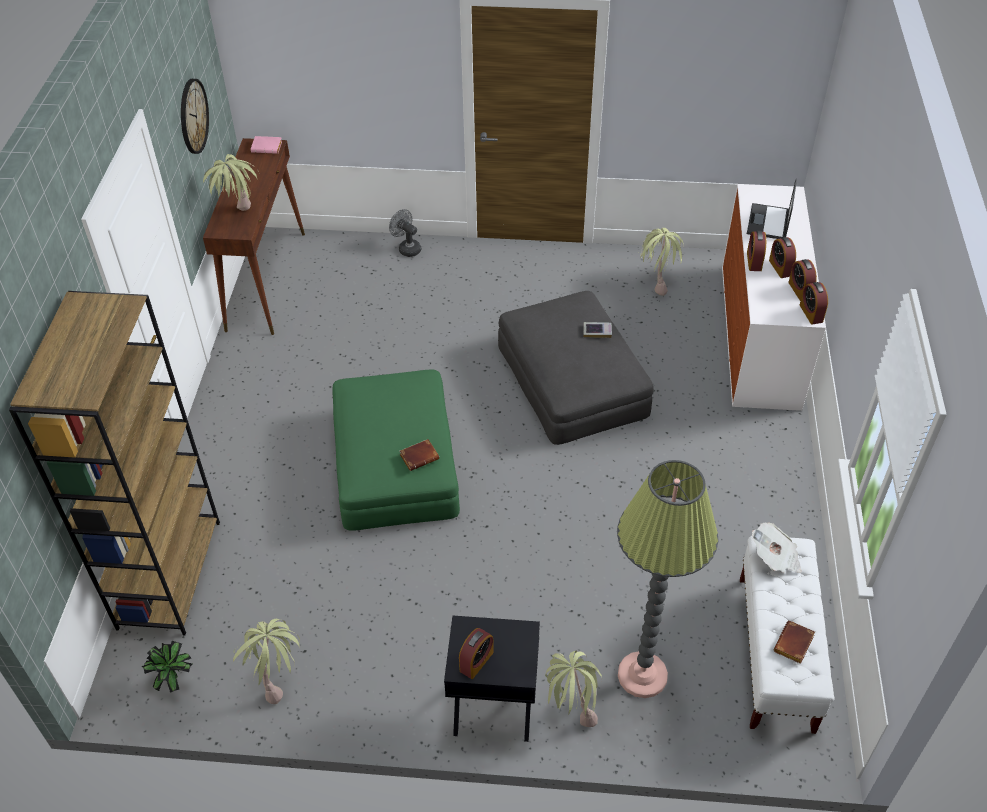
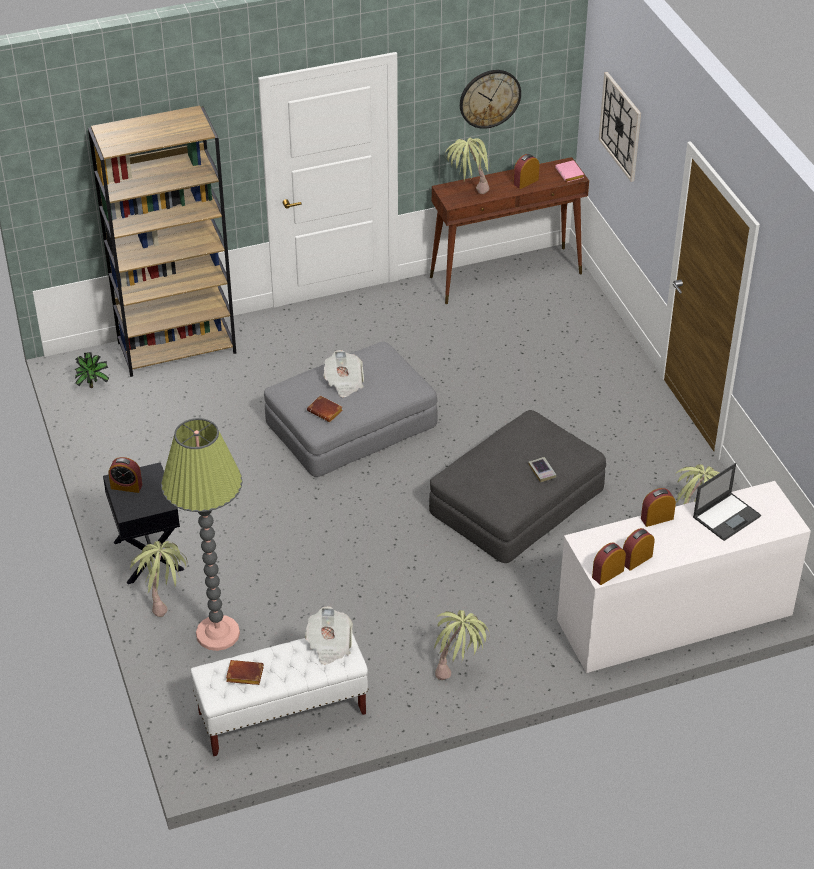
camera: 65 degrees right, 5 degrees down
(277, 679) = (116, 435): potted plant -> potted plant (459, 670)
(320, 56) = (620, 126): none -> wall clock
(386, 428) = (344, 383): none -> newspaper
(394, 462) = (351, 423): green ottoman -> grey ottoman
(407, 248) = (612, 341): grey fan -> none
(768, 222) = (727, 516): laptop -> laptop turned 150 degrees clockwise
(780, 268) = (661, 539): alarm clock -> alarm clock (525, 182)

